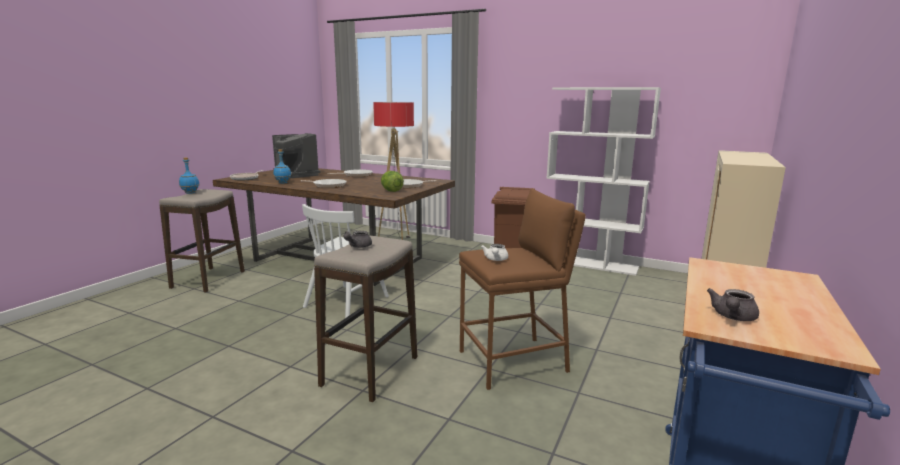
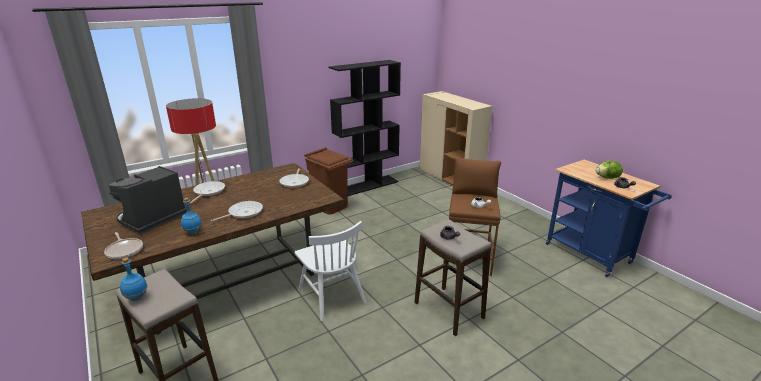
camera: 60 degrees left, 10 degrees up
(295, 175) = (152, 219): coffee machine -> coffee machine turned 135 degrees clockwise
(391, 191) = (307, 192): lettuce -> lettuce (607, 178)
(589, 264) = (367, 186): white bookcase -> black bookcase

